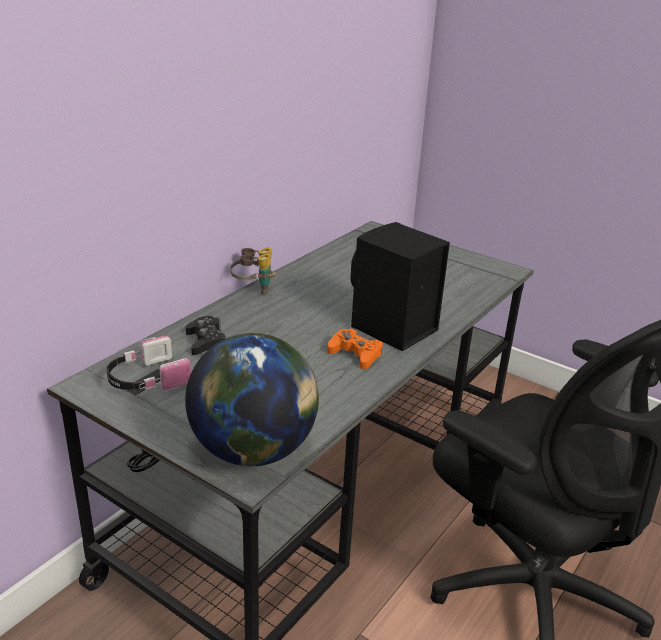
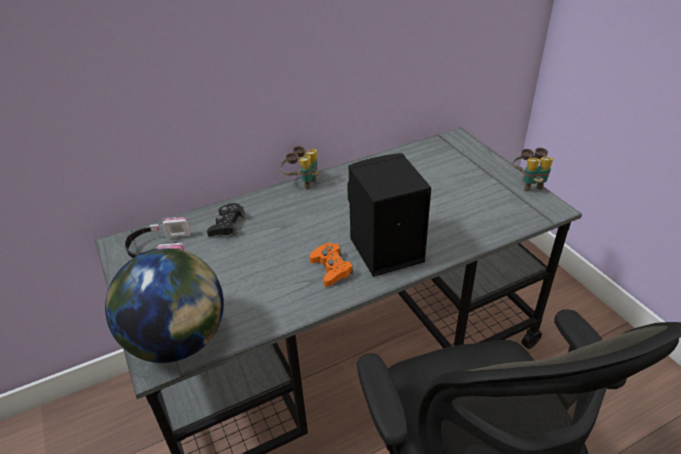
camera: 30 degrees right, 10 degrees up
(473, 255) = (529, 183): none -> binoculars

